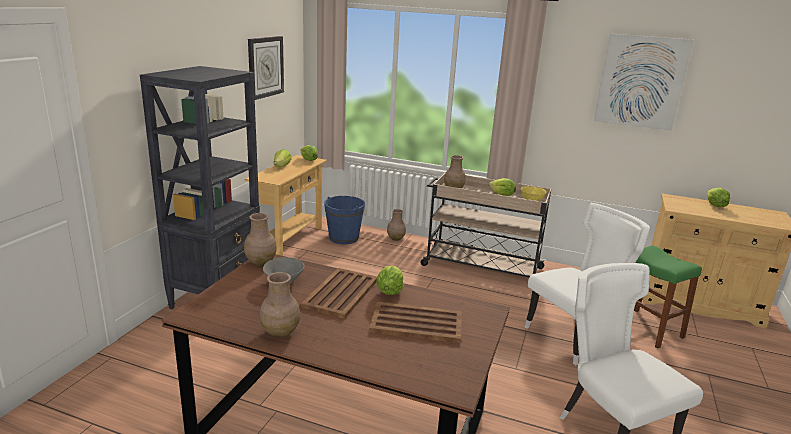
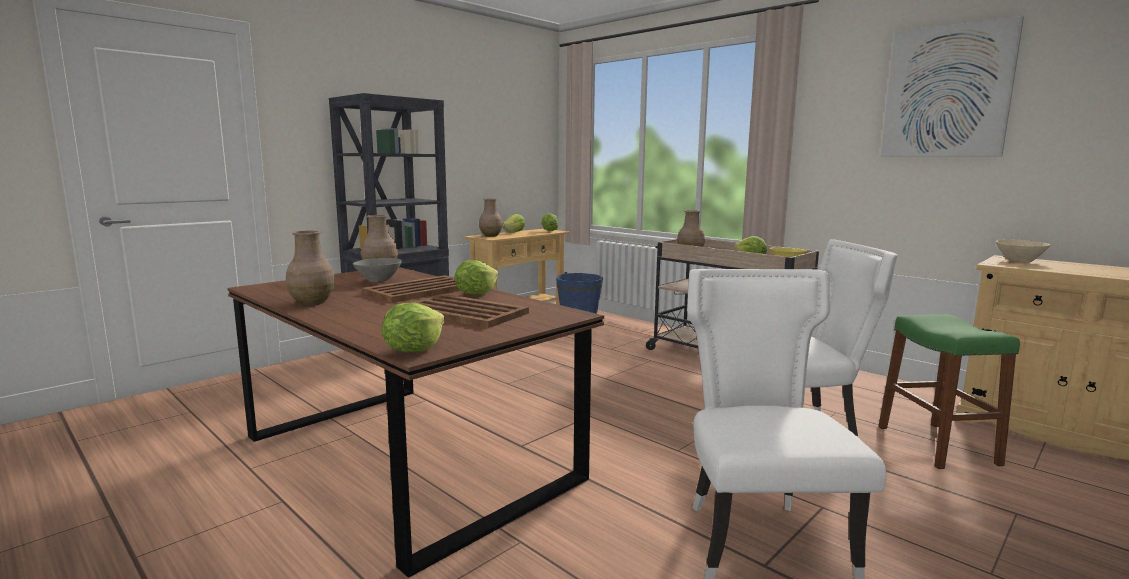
camera: 25 degrees right, 10 degrees down
(265, 67) = (500, 124): wall clock -> none
(395, 238) = (639, 326): brown vase -> brown vase (490, 236)
(681, 202) = (1019, 261): none -> beige bowl
(714, 205) = (1083, 266): lettuce -> lettuce (414, 350)

